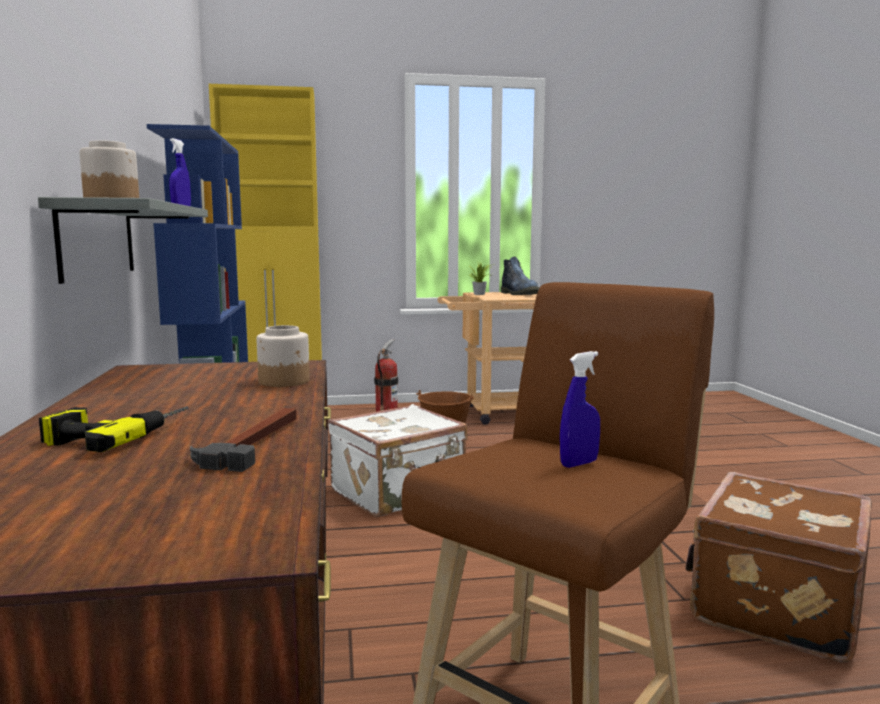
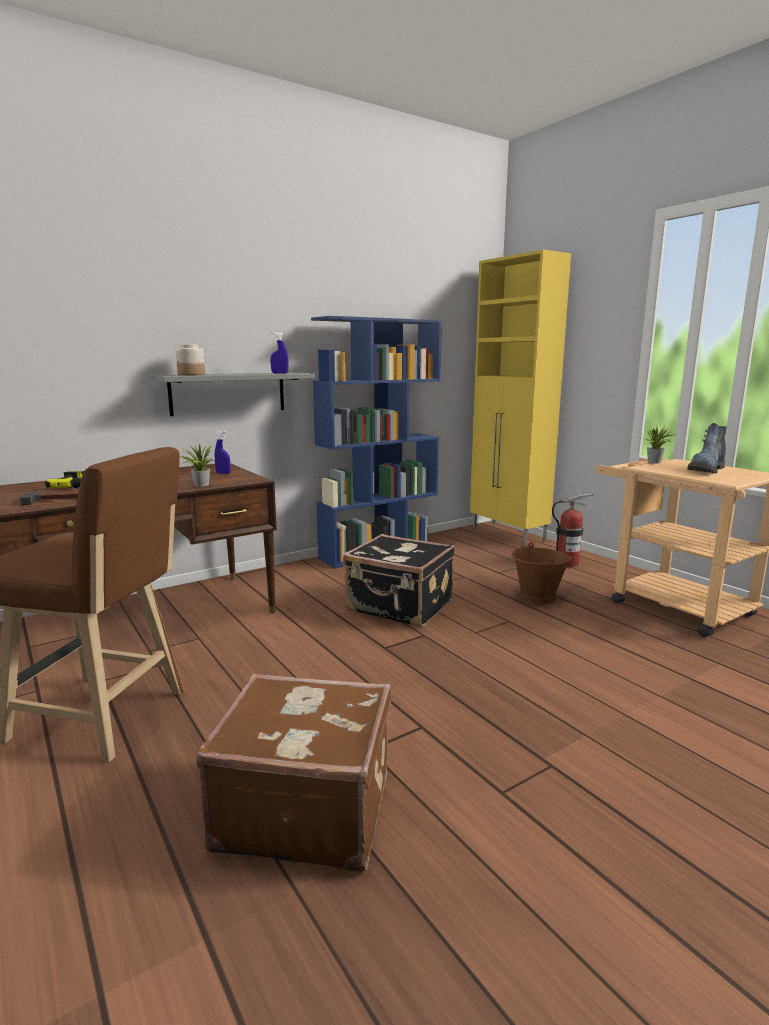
camera: 65 degrees right, 5 degrees up
(285, 381) = (200, 485): jar -> potted plant
(399, 493) = (399, 607): white suitcase -> black suitcase
(579, 463) = (60, 553): blue spray bottle -> blue spray bottle (223, 473)

